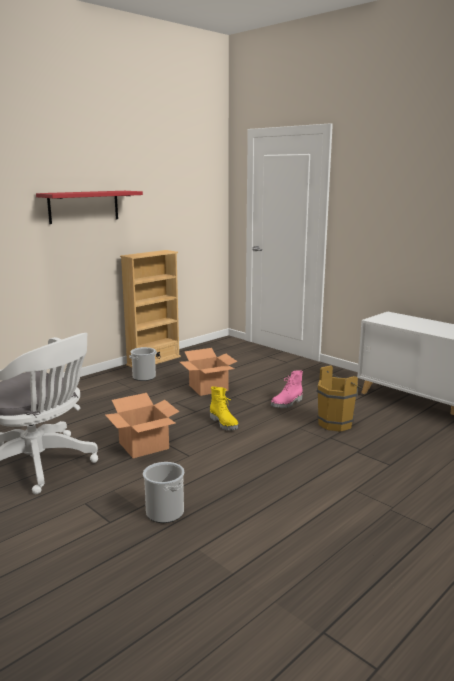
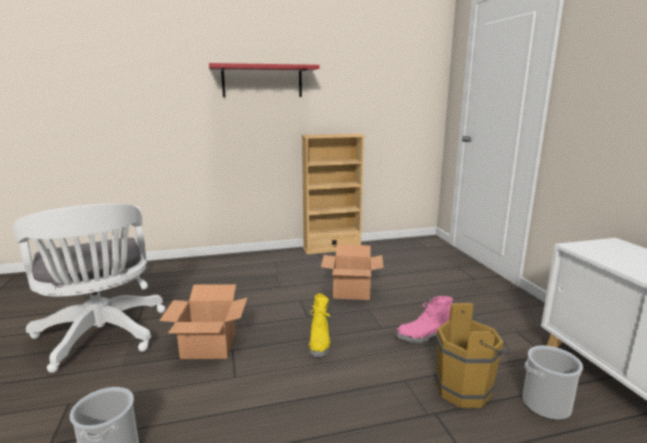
camera: 30 degrees right, 0 degrees up
(144, 377) = (304, 263): bucket -> bucket (546, 405)

